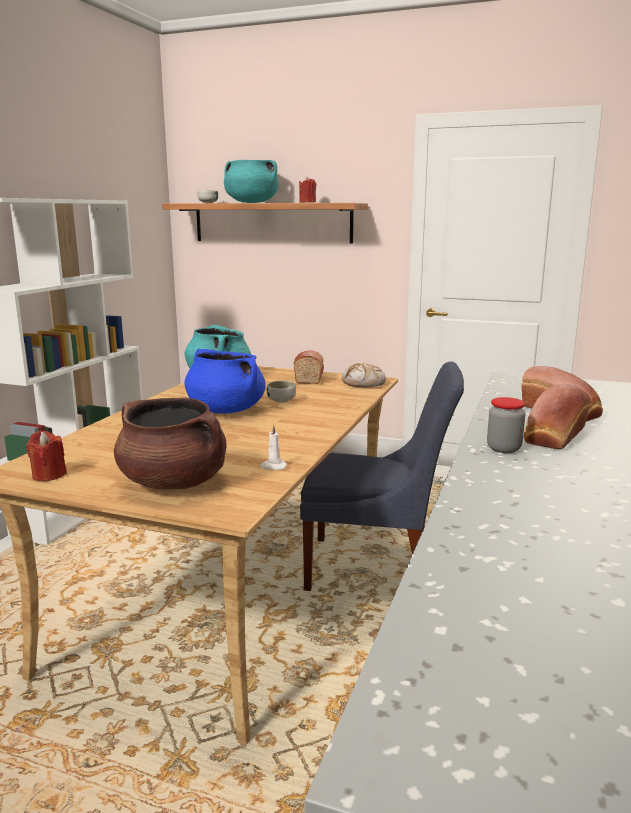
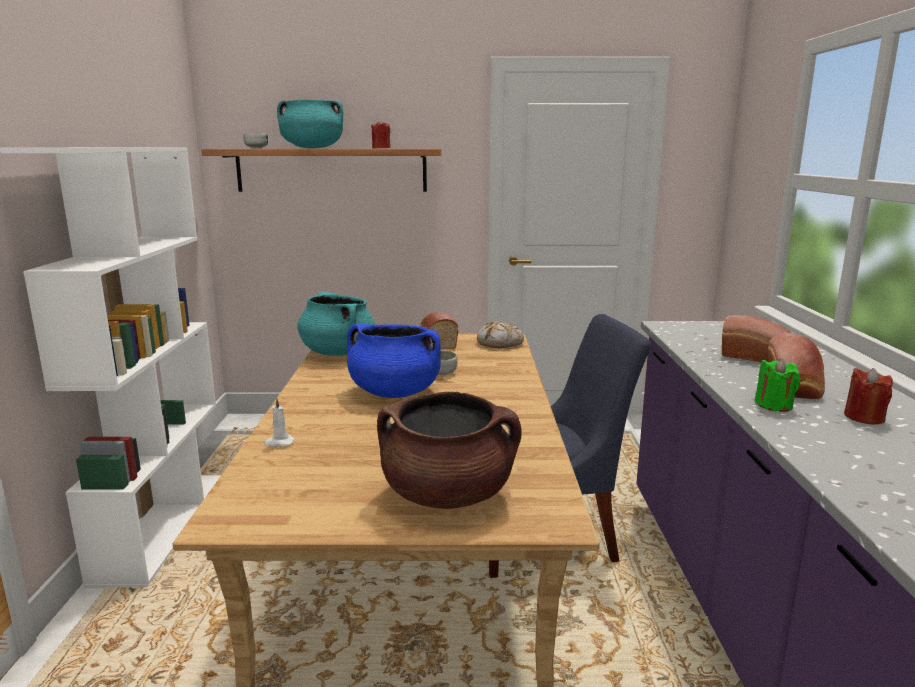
camera: 20 degrees left, 0 degrees up
(49, 475) = (282, 513): red candle -> red candle (864, 417)
(273, 466) = (530, 456): white candle -> white candle (279, 443)
(503, 448) = (774, 405): jar -> green candle

